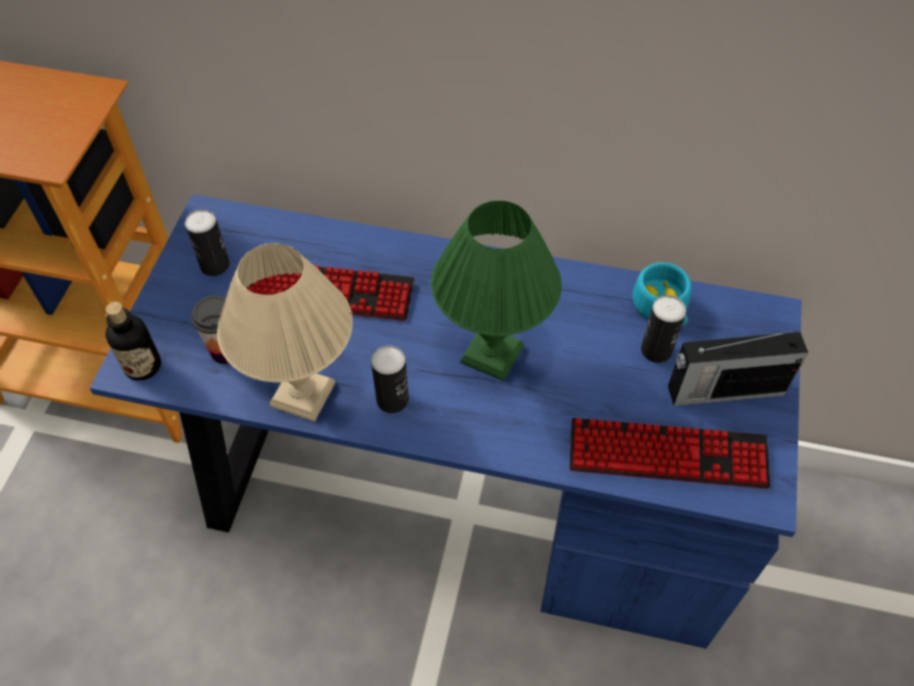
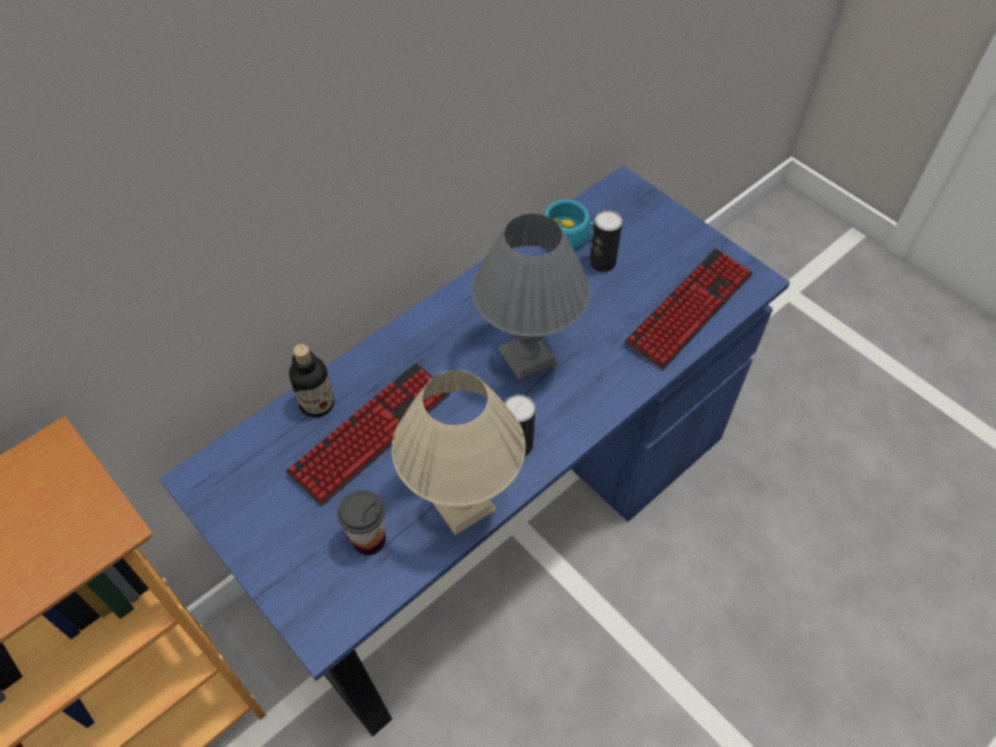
camera: 55 degrees left, 0 degrees up
(143, 366) = (328, 617): bottle -> bottle (317, 403)
(215, 265) = (264, 501): can -> none
(492, 355) = (529, 357): green table lamp -> grey table lamp
(723, 390) = (662, 248): radio -> none

